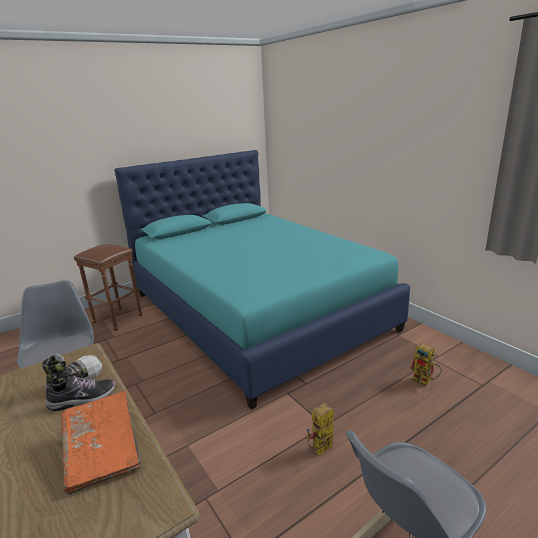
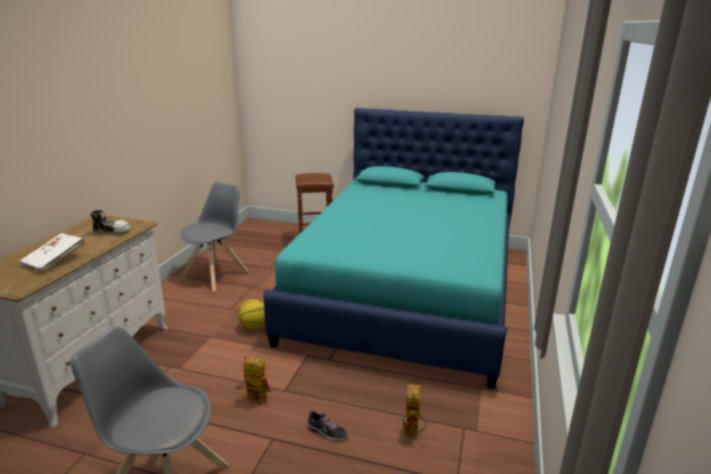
camera: 50 degrees right, 0 degrees up
(83, 399) = (95, 240): shoe -> shoe (326, 431)
(103, 450) = (55, 260): orange book -> white book
(209, 408) = (254, 327): none -> basketball

